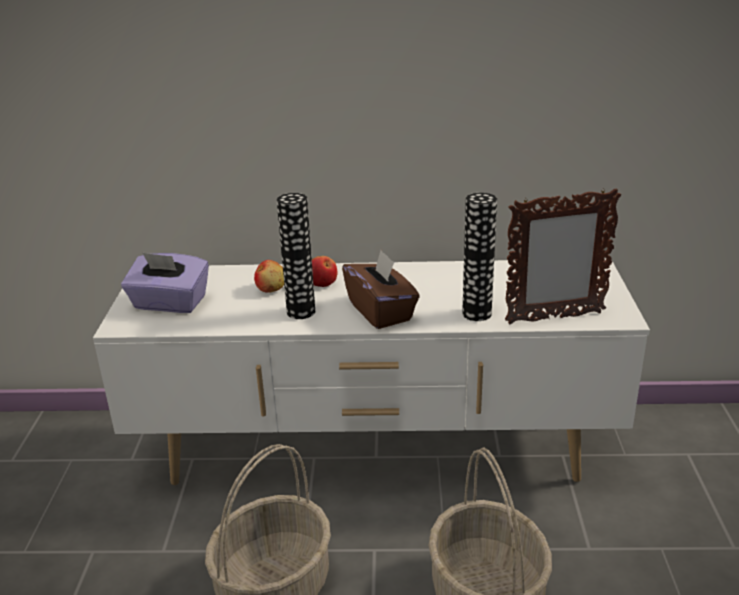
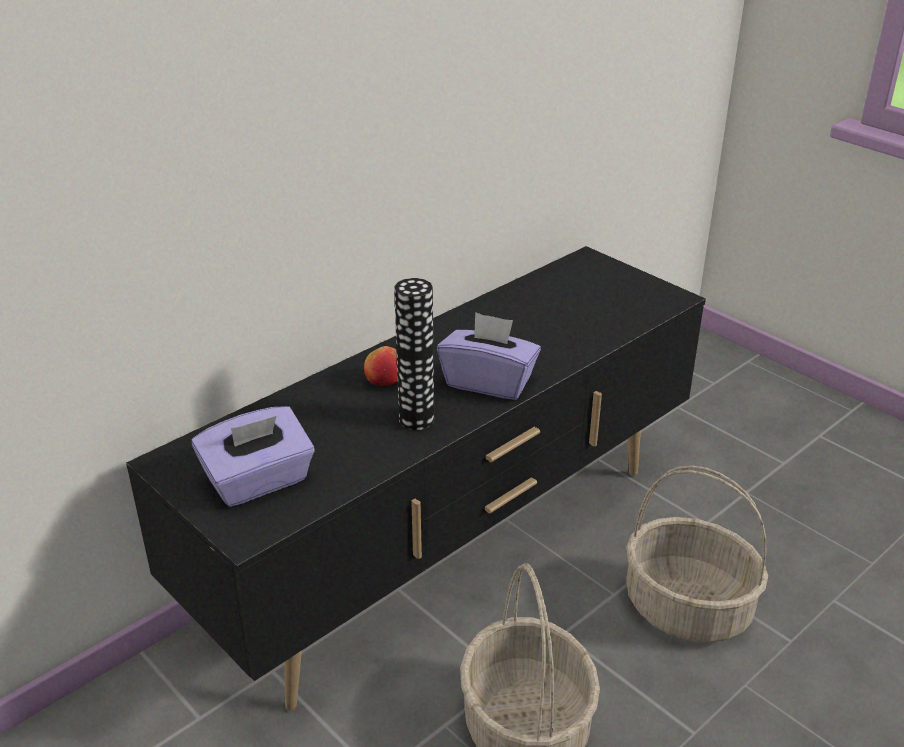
camera: 45 degrees left, 5 degrees up
(271, 289) = (343, 410): apple -> none
(376, 454) = (451, 550): white tv stand -> black tv stand
(381, 311) = (489, 382): brown tissue box -> purple tissue box
(476, 314) = (569, 345): vase -> none
(554, 318) = (631, 320): picture frame -> none

